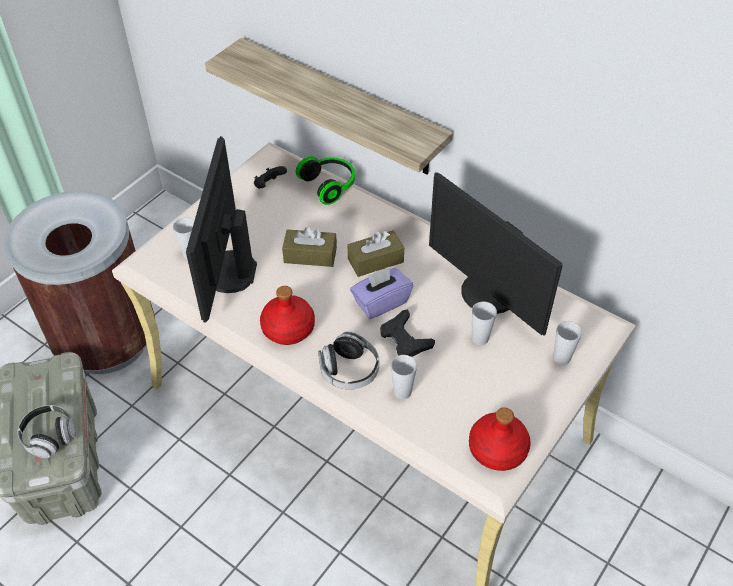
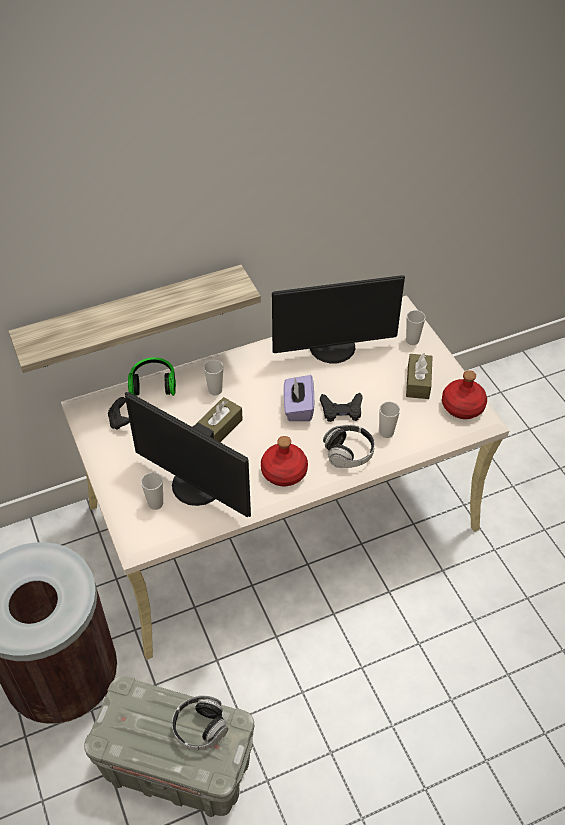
camera: 60 degrees left, 0 degrees up
(375, 260) = (255, 393): brown tissue box -> brown tissue box (418, 382)
(480, 338) = (369, 371): cup -> cup (215, 390)

